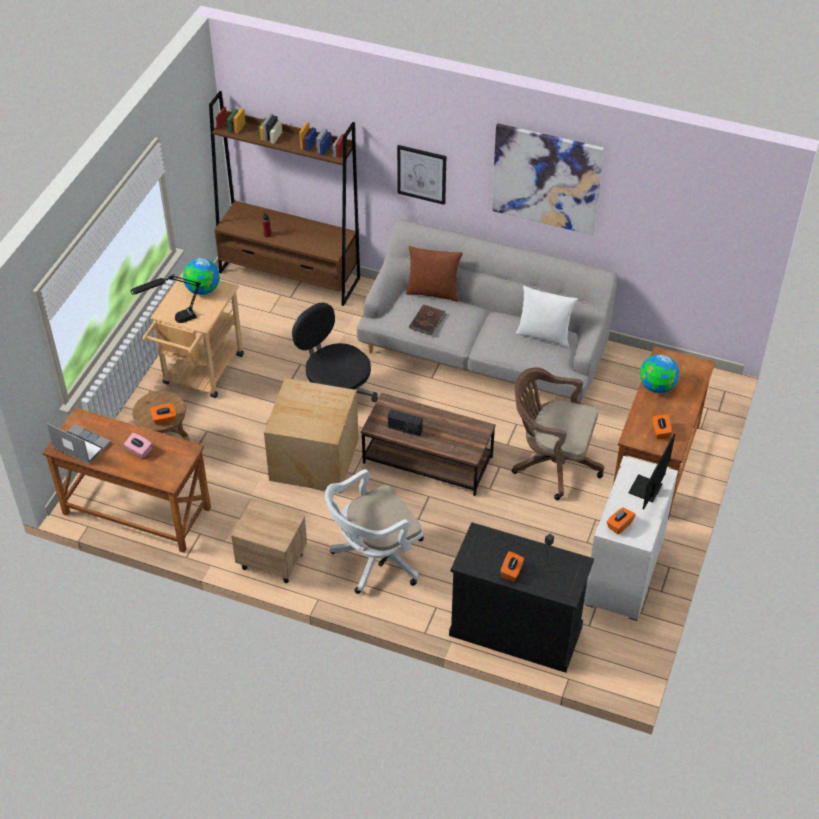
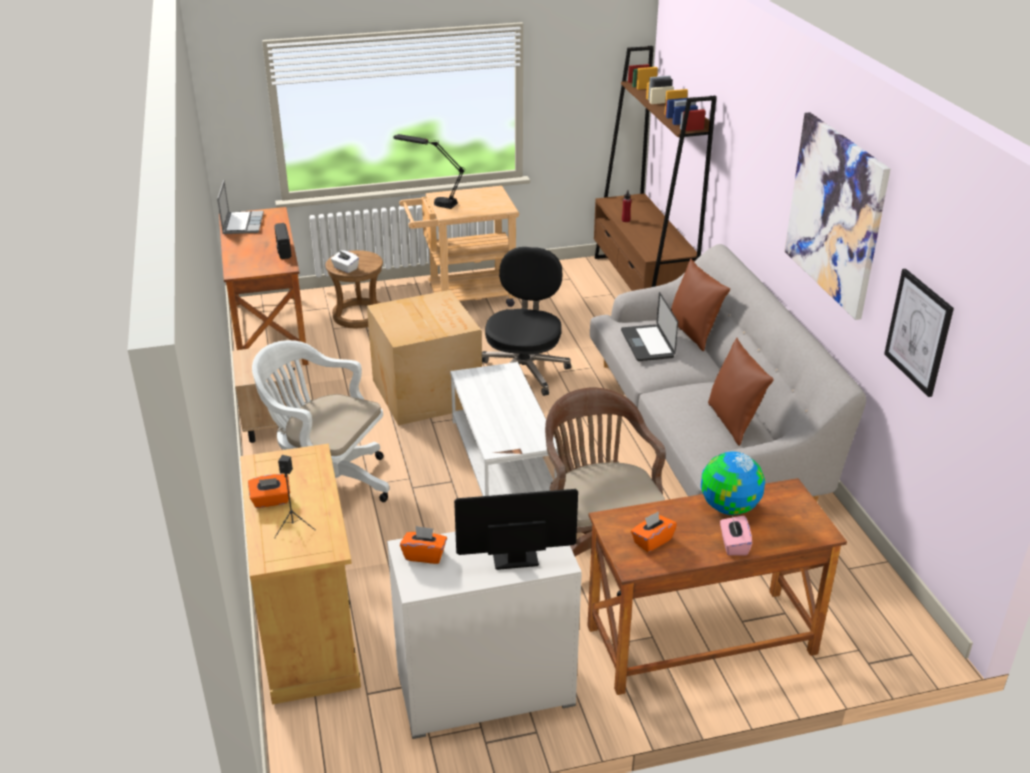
camera: 55 degrees right, 15 degrees down
(139, 451) = (261, 247): pink tissue box -> pink tissue box (733, 545)
(164, 419) = (345, 268): orange tissue box -> white tissue box
(203, 290) = (489, 200): globe -> none
(405, 429) = (483, 394): radio -> radio (283, 250)
(422, 174) = (749, 184): picture -> picture (918, 332)
(428, 321) = (647, 344): brown book -> laptop
(428, 459) = (503, 460): brown coffee table -> white coffee table
(516, 630) = (308, 630): black cabinet -> beige cabinet
(544, 335) = (733, 422): white pillow -> brown pillow

